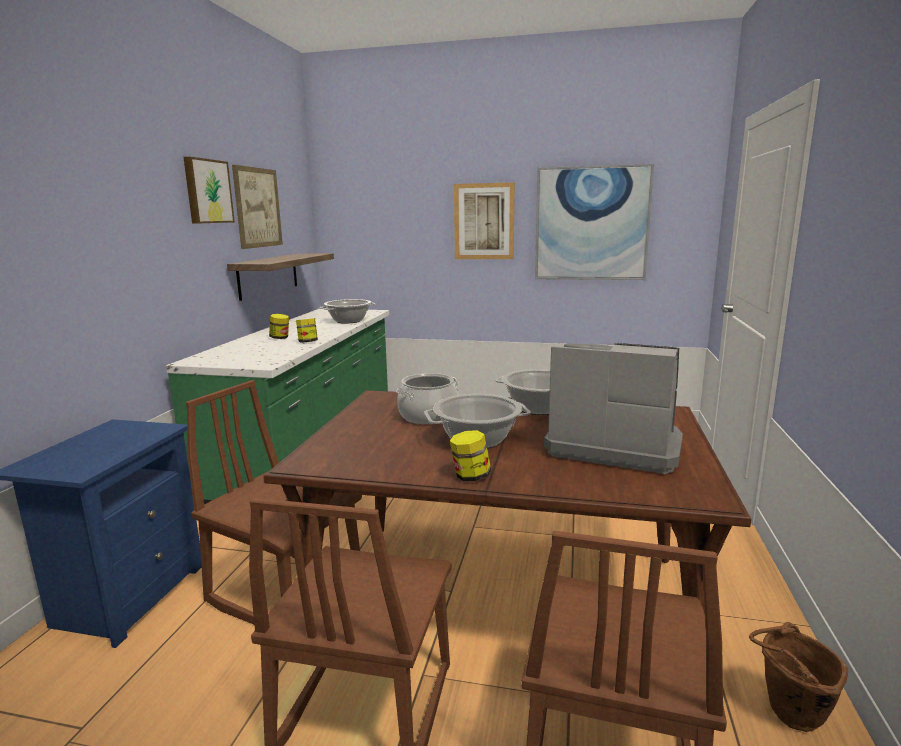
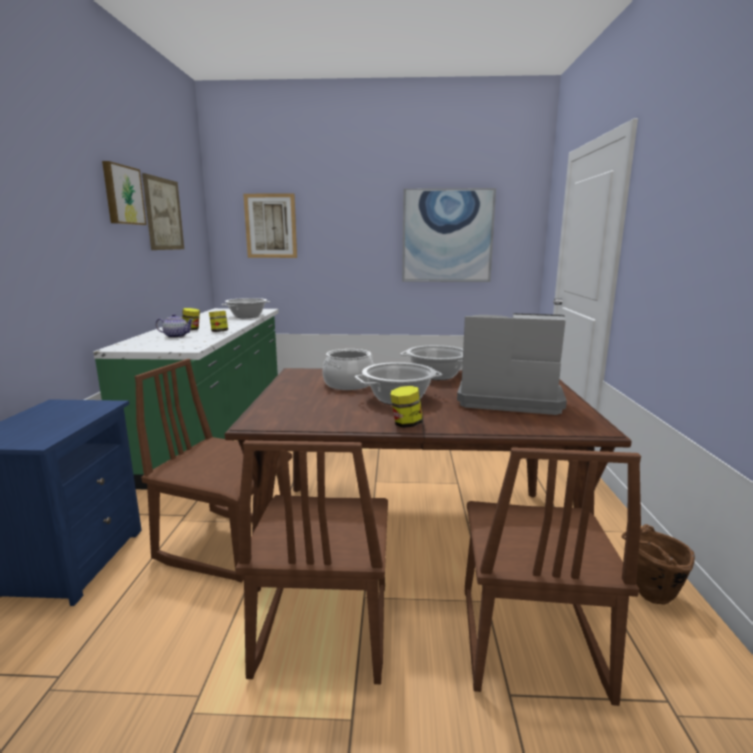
camera: 10 degrees left, 0 degrees up
(259, 347) = (176, 336): none -> teapot
(268, 275) = (173, 276): shelf -> none
(484, 221) = (359, 233): picture -> picture (271, 226)

